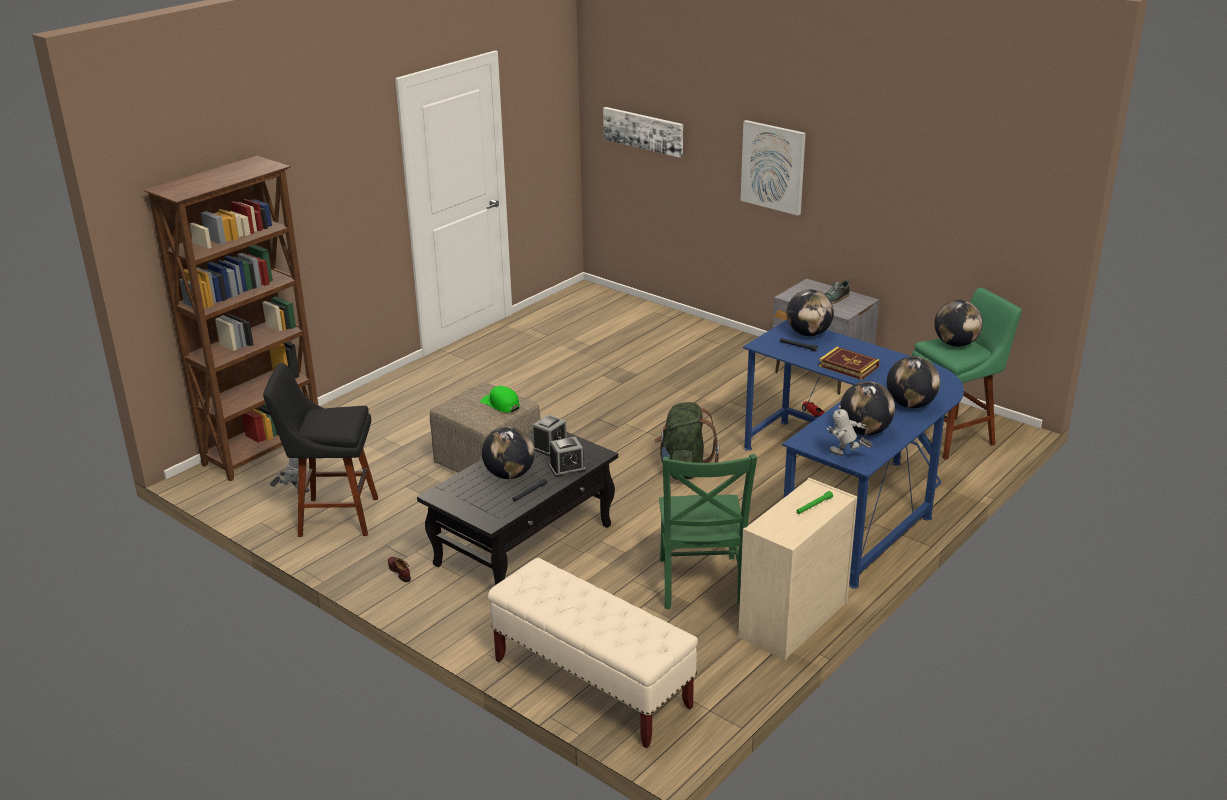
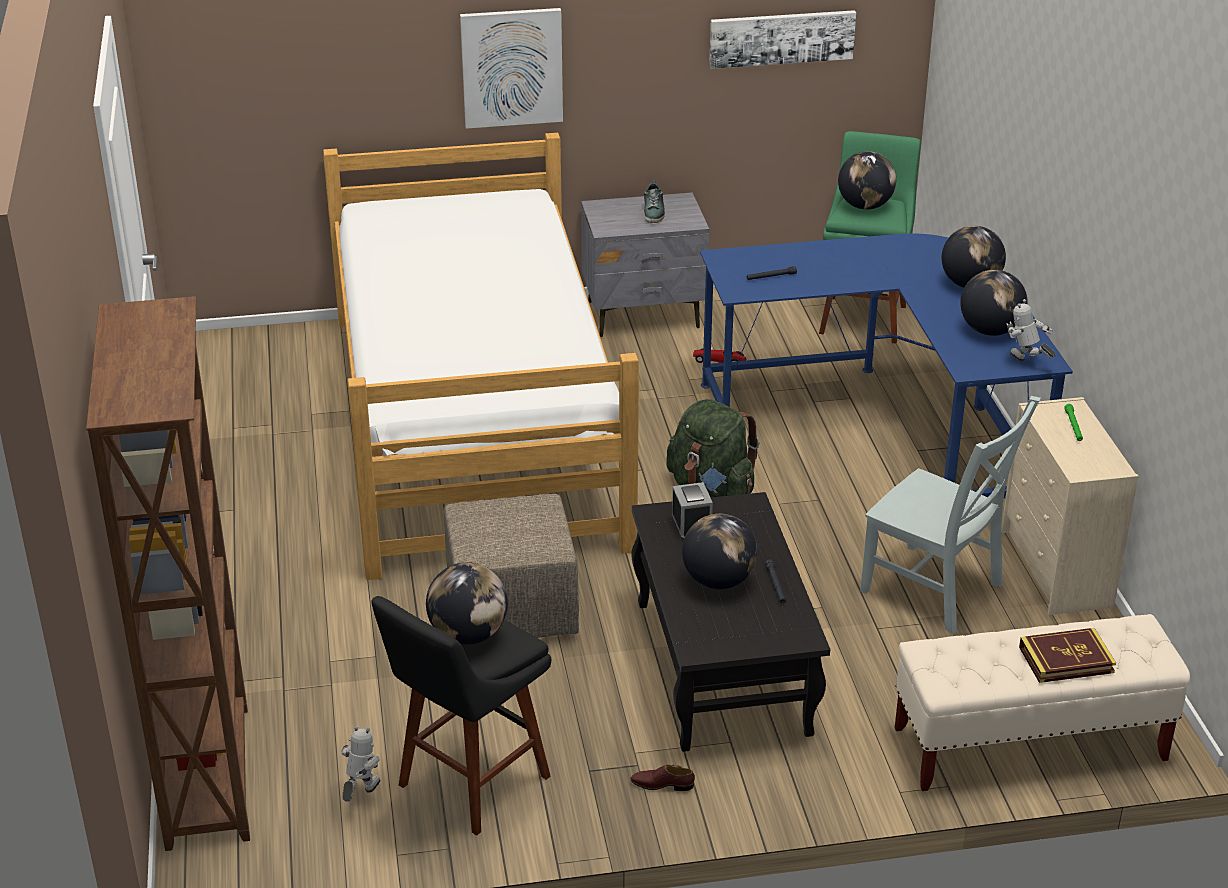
camera: 50 degrees left, 5 degrees up
(500, 404) = (530, 516): green cap -> none
(567, 468) = (755, 538): alarm clock -> none
(632, 380) = (475, 425): none -> bed
(643, 131) = (273, 75): picture -> picture (781, 38)
(700, 585) = (936, 591): green chair -> grey chair
(808, 334) = (752, 258): globe -> globe (468, 635)
(846, 457) = (1025, 364): toy robot -> toy robot turned 75 degrees clockwise
(848, 366) = (851, 274): book -> book (1066, 660)

